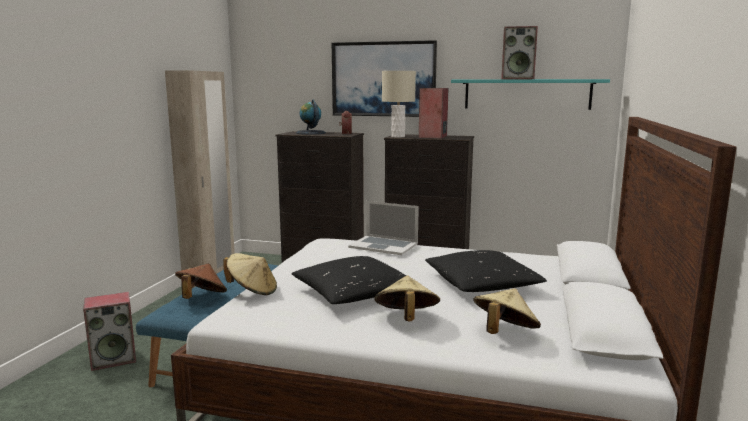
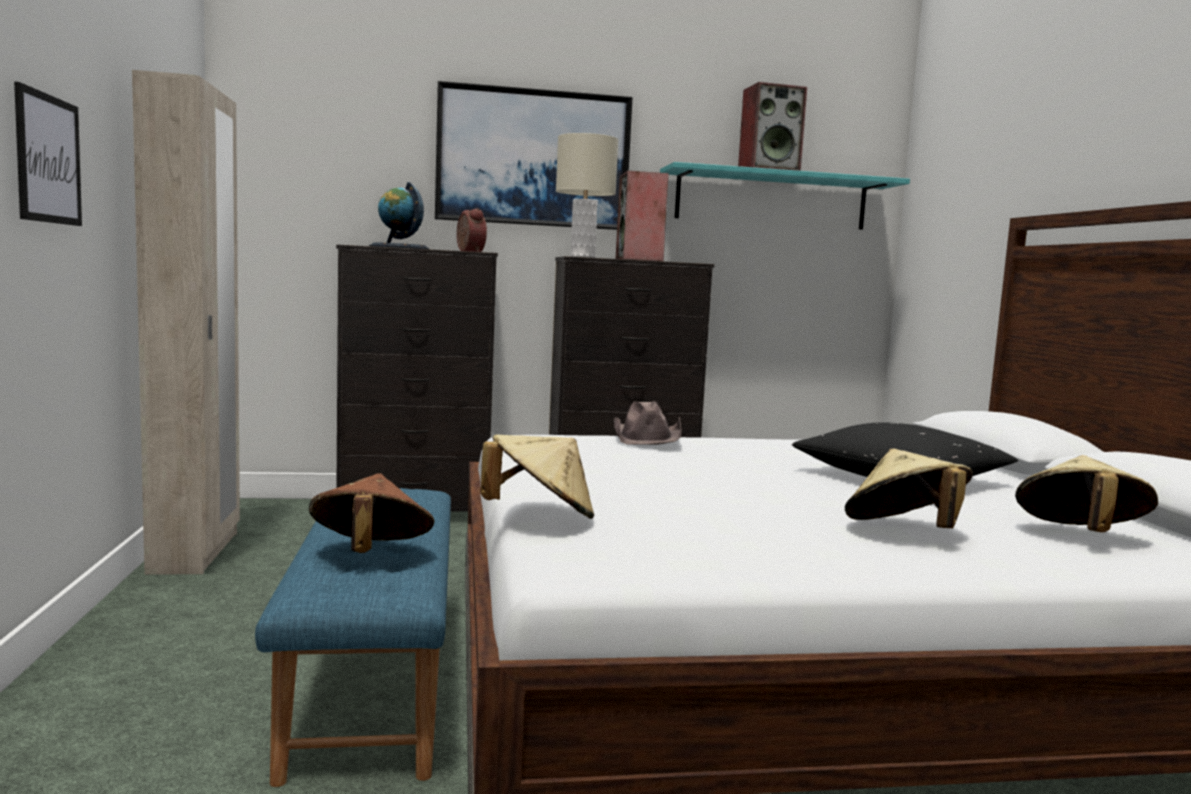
camera: 25 degrees left, 5 degrees down
(114, 359) = (110, 742): speaker -> none
(116, 122) = (48, 159): none -> picture
(352, 293) = (732, 505): black pillow -> none
(383, 245) = (647, 437): laptop -> brown hat

